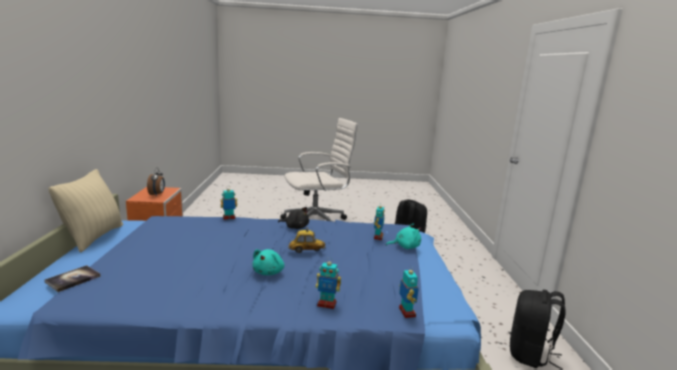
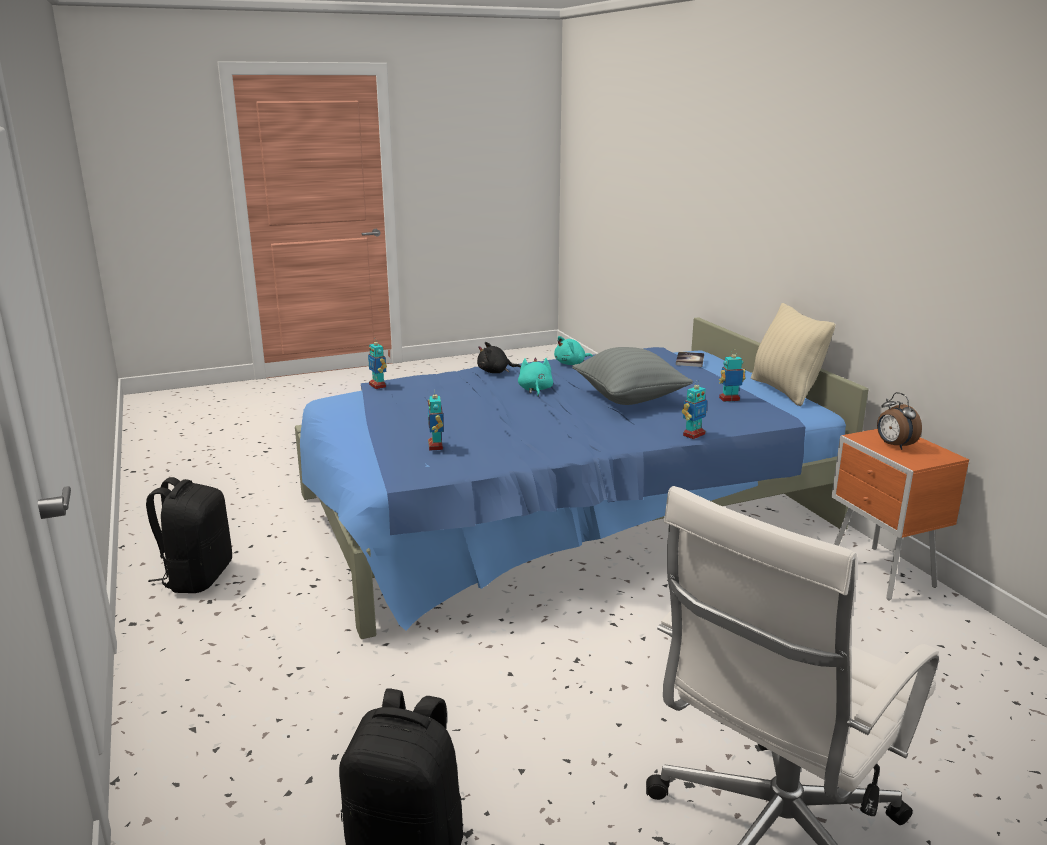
camera: 160 degrees right, 5 degrees up
(215, 247) = (629, 398): none -> grey pillow
(295, 227) = (574, 439): black plush toy -> black plush toy (495, 372)
(306, 250) = (519, 410): toy car -> none
(327, 304) = (454, 378): toy robot -> toy robot (729, 399)
(405, 247) = (389, 446): turquoise plush toy -> turquoise plush toy (571, 364)

